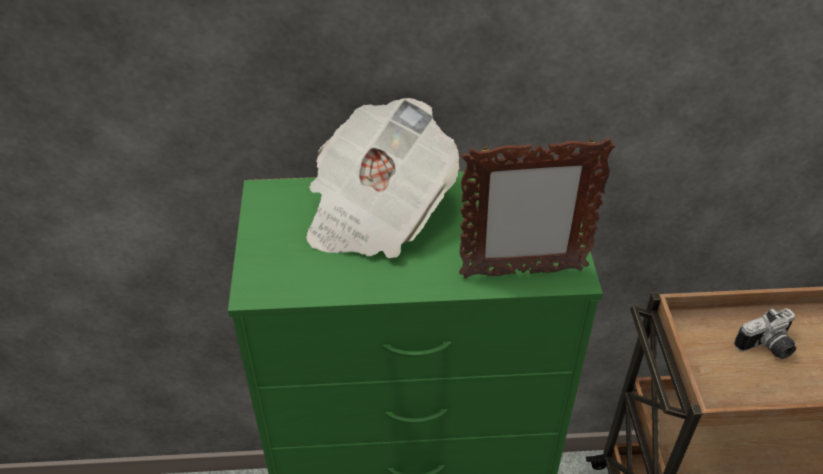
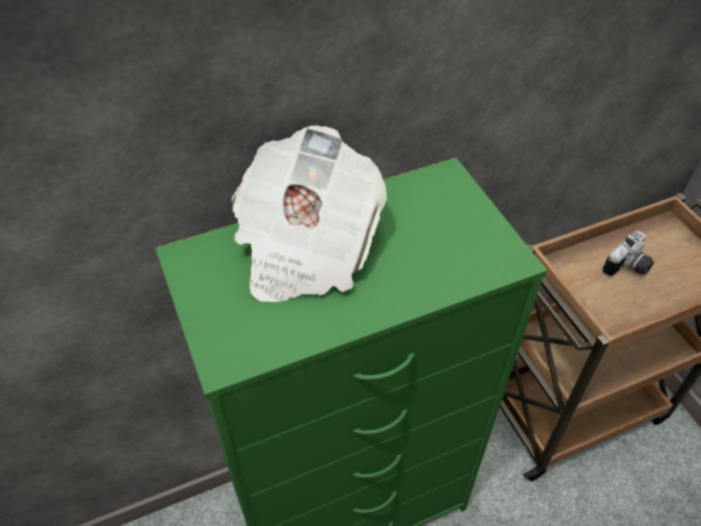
camera: 20 degrees left, 5 degrees up
(522, 272) = (469, 270): picture frame -> none

